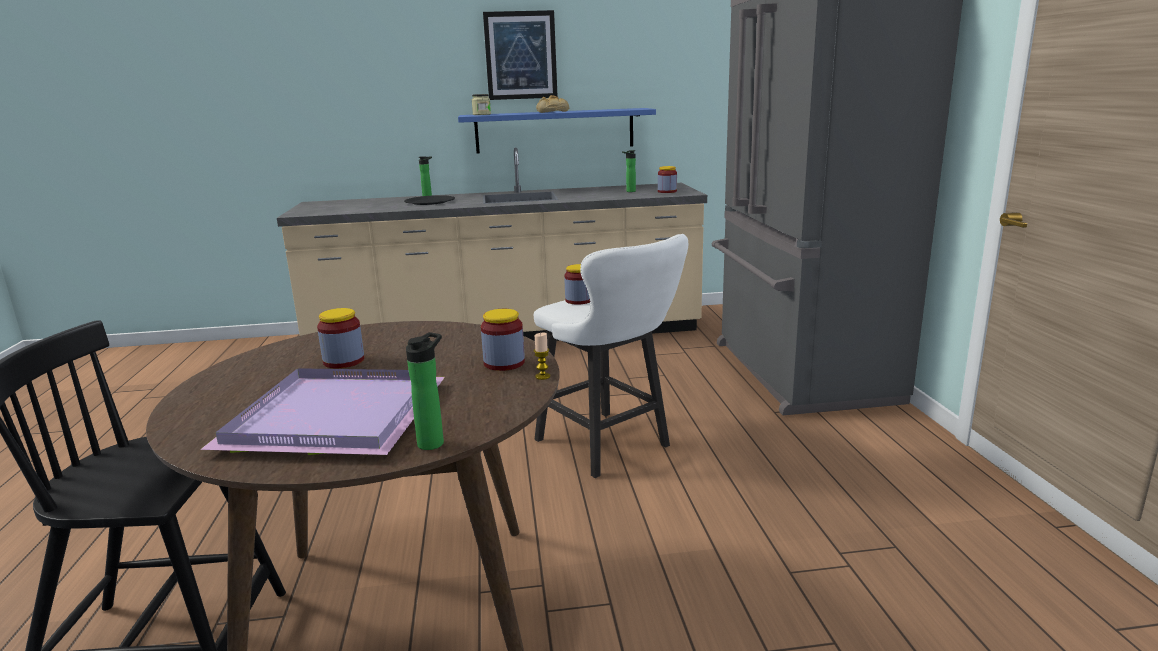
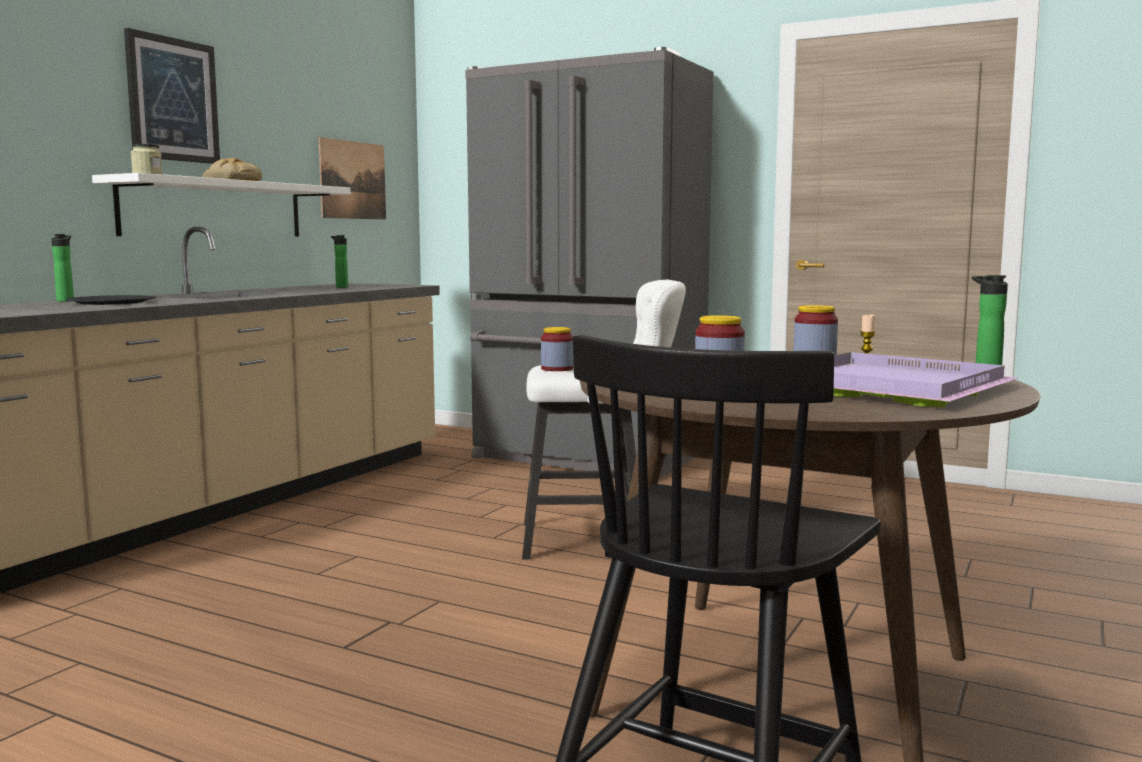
camera: 55 degrees left, 10 degrees down
(554, 130) = (214, 209): blue shelf -> white shelf
(667, 191) = (383, 285): jar -> none
(697, 96) = (353, 180): none -> picture

